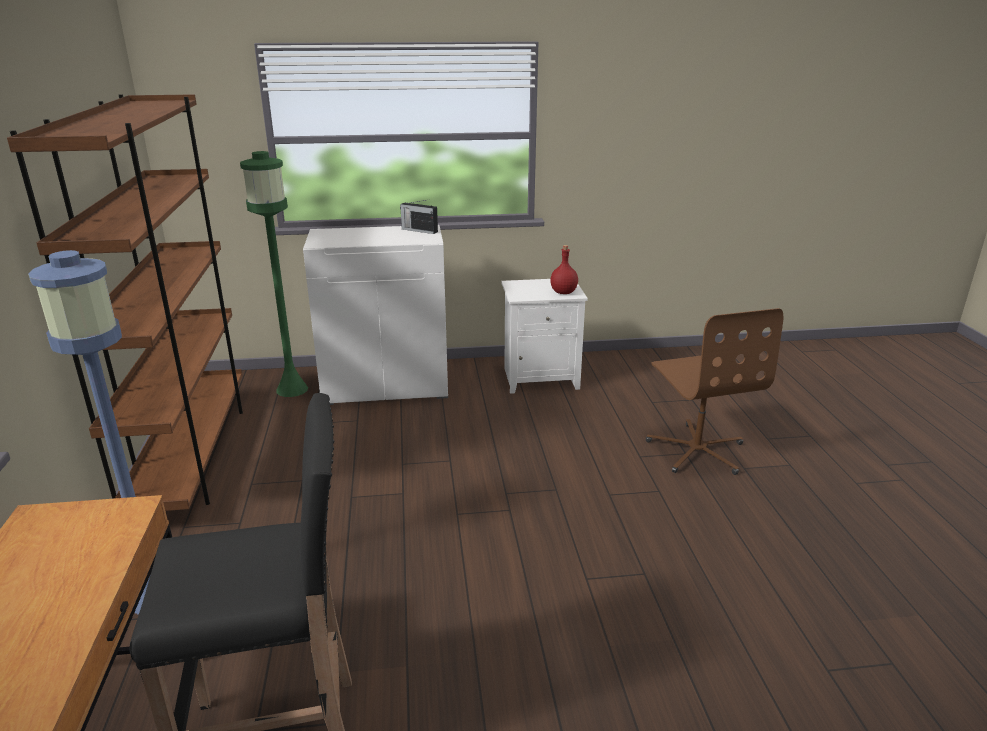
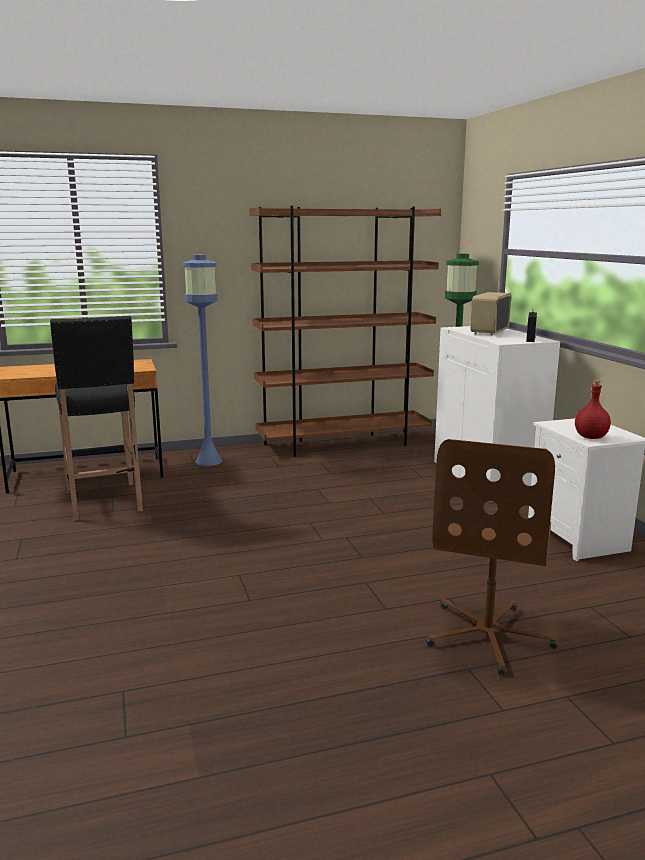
camera: 80 degrees right, 10 degrees down
(362, 237) = (489, 332): none -> radio
(697, 450) = (489, 635): brown office chair -> brown office chair turned 45 degrees counterclockwise

